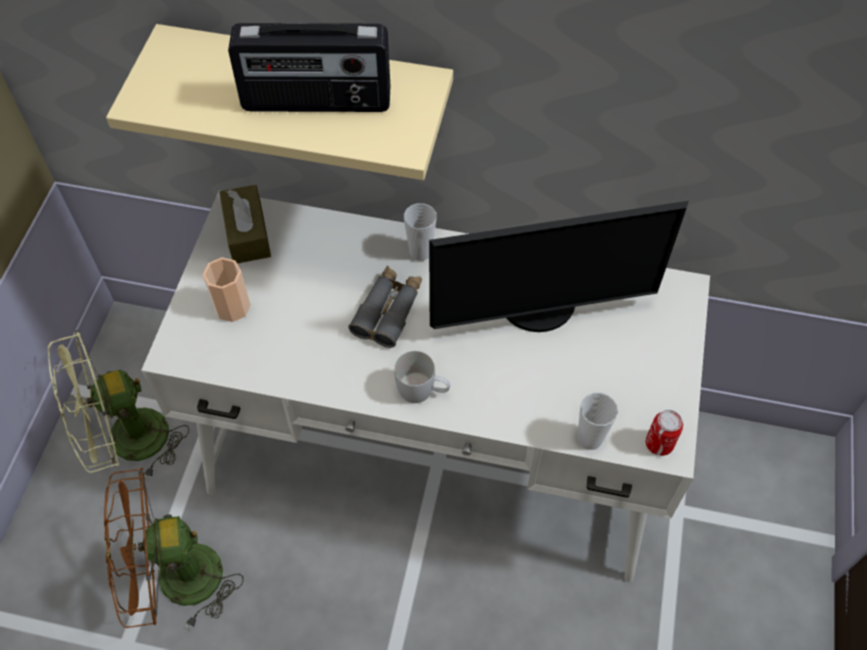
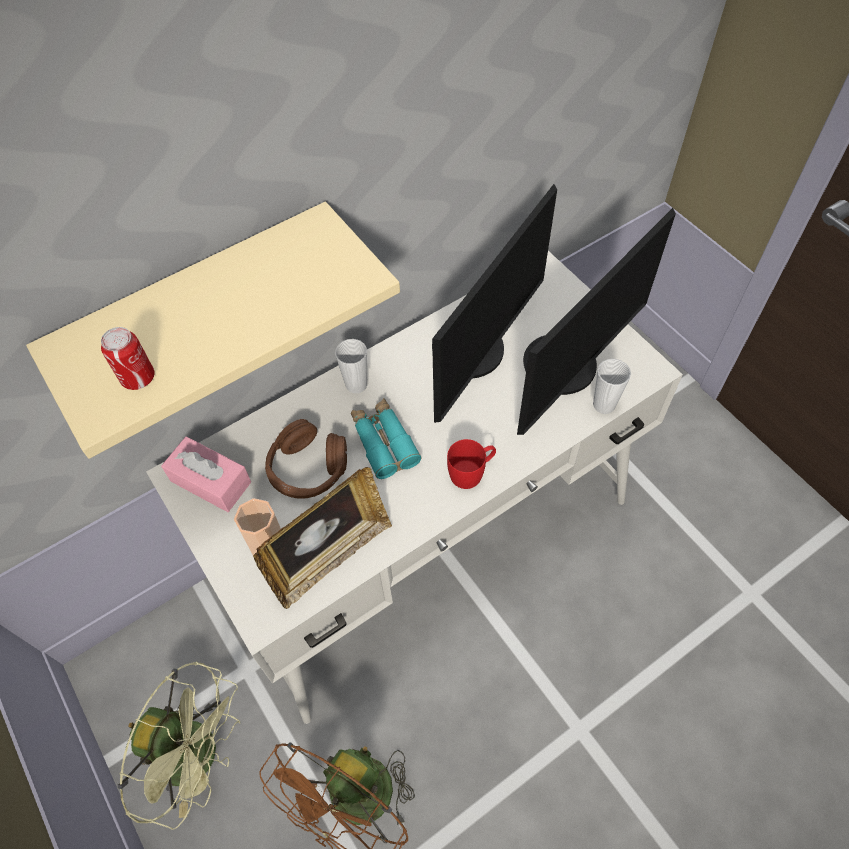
camera: 45 degrees left, 0 degrees up
(126, 443) = (200, 754): green fan -> green fan turned 90 degrees counterclockwise
(247, 233) = (211, 481): brown tissue box -> pink tissue box
(258, 355) = (330, 557): none -> picture frame
(315, 282) = (307, 469): none -> brown headphones
(316, 102) = (255, 298): radio -> none
(388, 311) = (384, 442): grey binoculars -> turquoise binoculars
(422, 391) = (472, 472): white mug -> red mug
(596, 384) = (567, 369): none -> monitor
(659, 444) = (642, 371): can -> can (138, 378)

